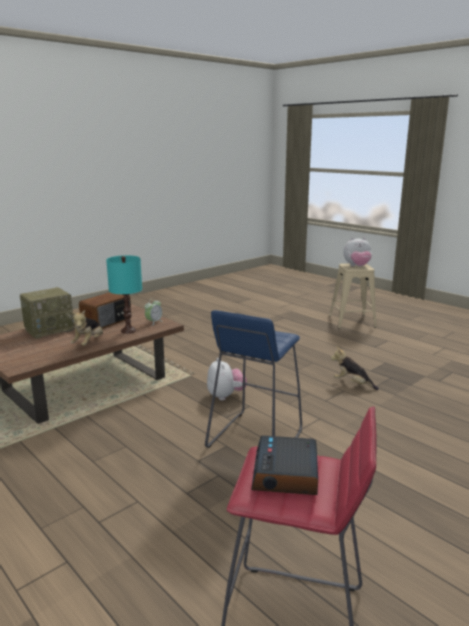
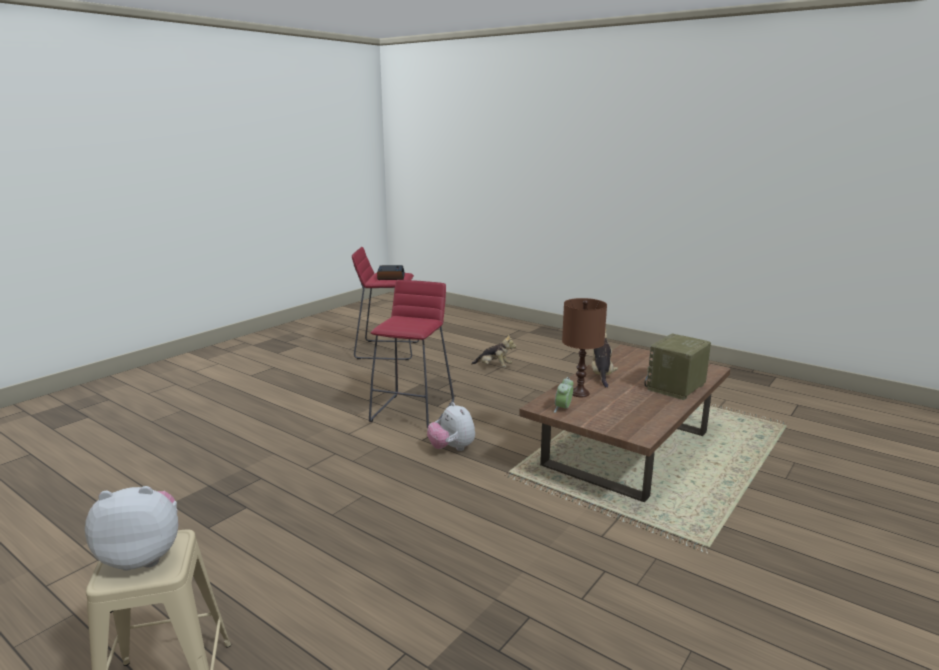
camera: 170 degrees right, 0 degrees up
(107, 321) = (627, 405): radio -> none
(128, 331) = (580, 393): turquoise table lamp -> brown table lamp
(254, 439) = (413, 412): blue stool -> red stool
(352, 384) = (290, 479): plush toy -> plush toy (494, 367)

